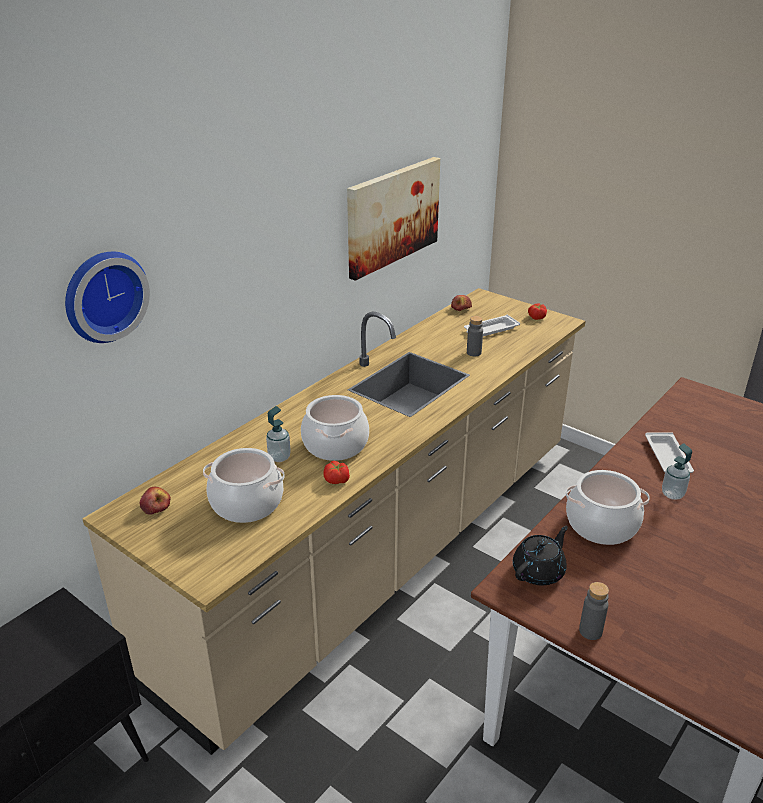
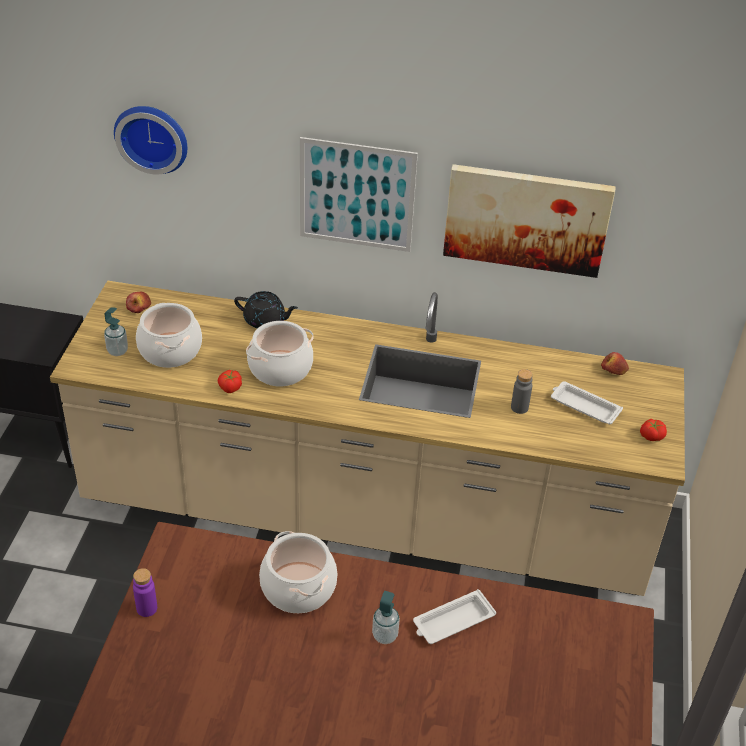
camera: 60 degrees right, 10 degrees up
(279, 457) = (240, 344): soap dispenser -> soap dispenser (117, 351)
(287, 259) = (356, 195): none -> picture
(539, 571) = (205, 558): black teapot -> black teapot (265, 321)
(590, 631) = (147, 608): grey bottle -> purple bottle

